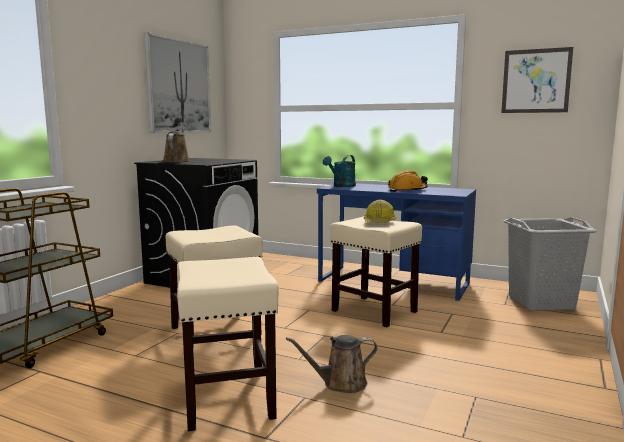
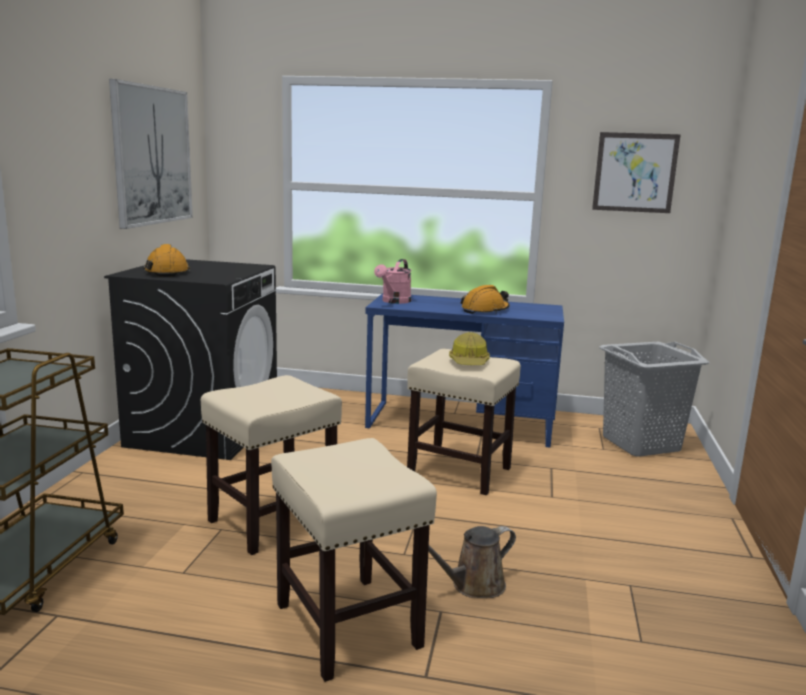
camera: 15 degrees left, 5 degrees up
(177, 161) = (167, 272): brown watering can -> orange hard hat
(341, 186) = (394, 301): turquoise watering can -> pink watering can

